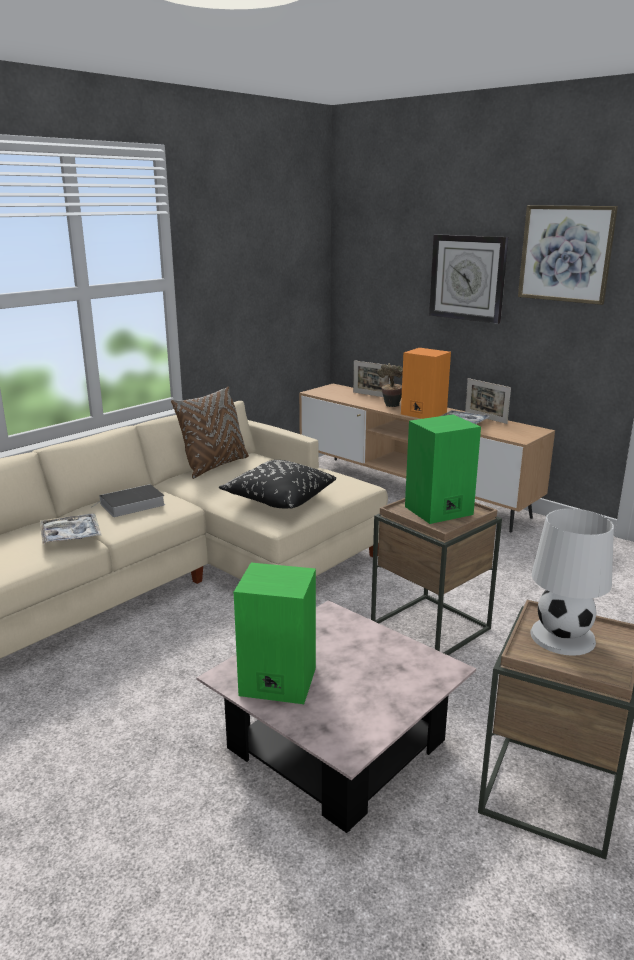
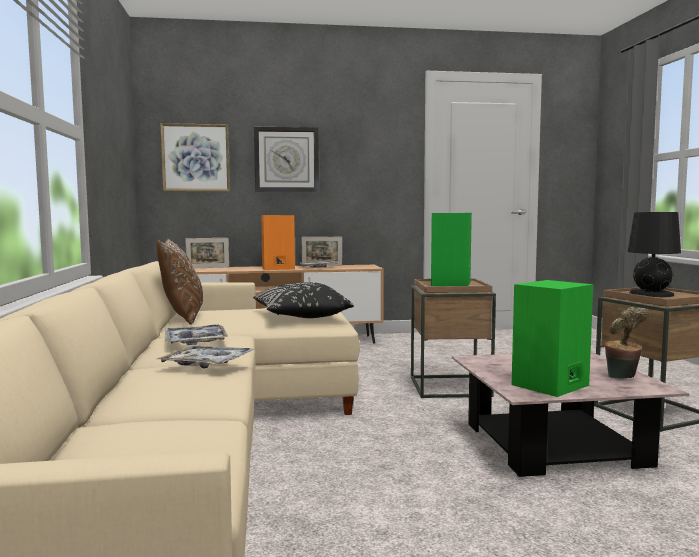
camera: 50 degrees left, 15 degrees down
(131, 505) = (195, 342): book -> tray
(391, 406) = (243, 269): potted plant -> potted plant (623, 378)
(563, 637) = (652, 294): white table lamp -> black table lamp
(565, 254) = (363, 138): picture -> picture (195, 157)

